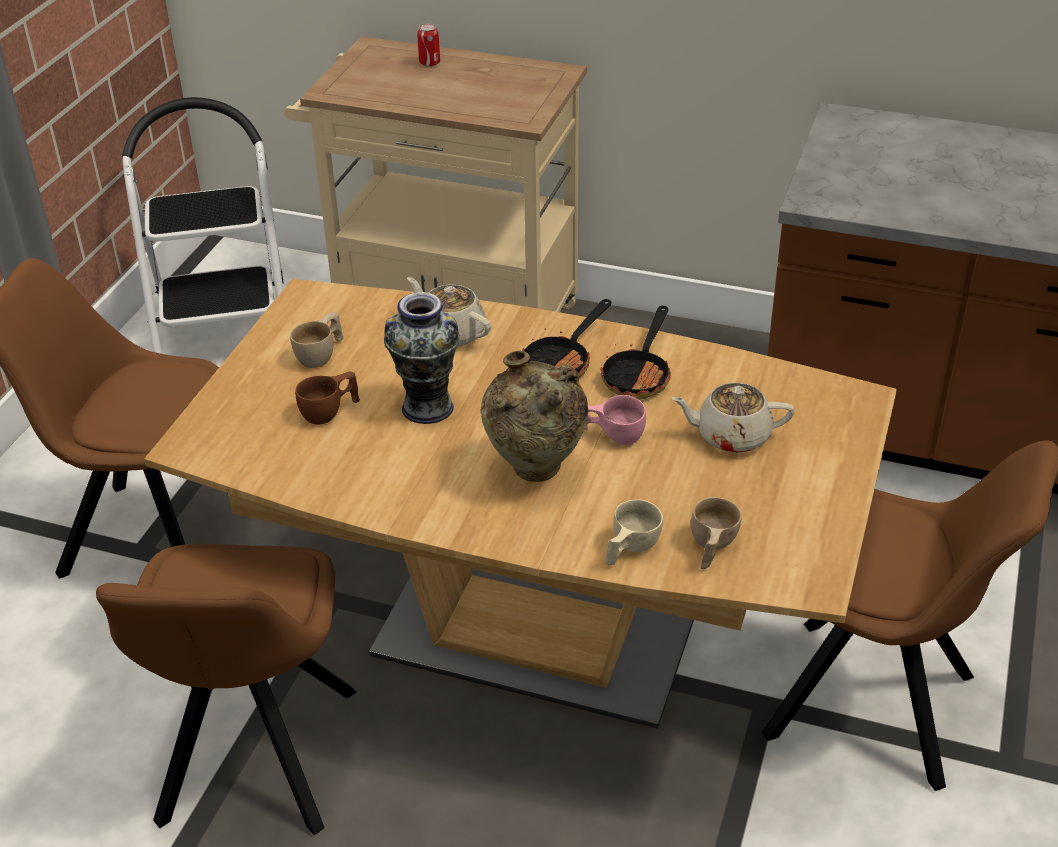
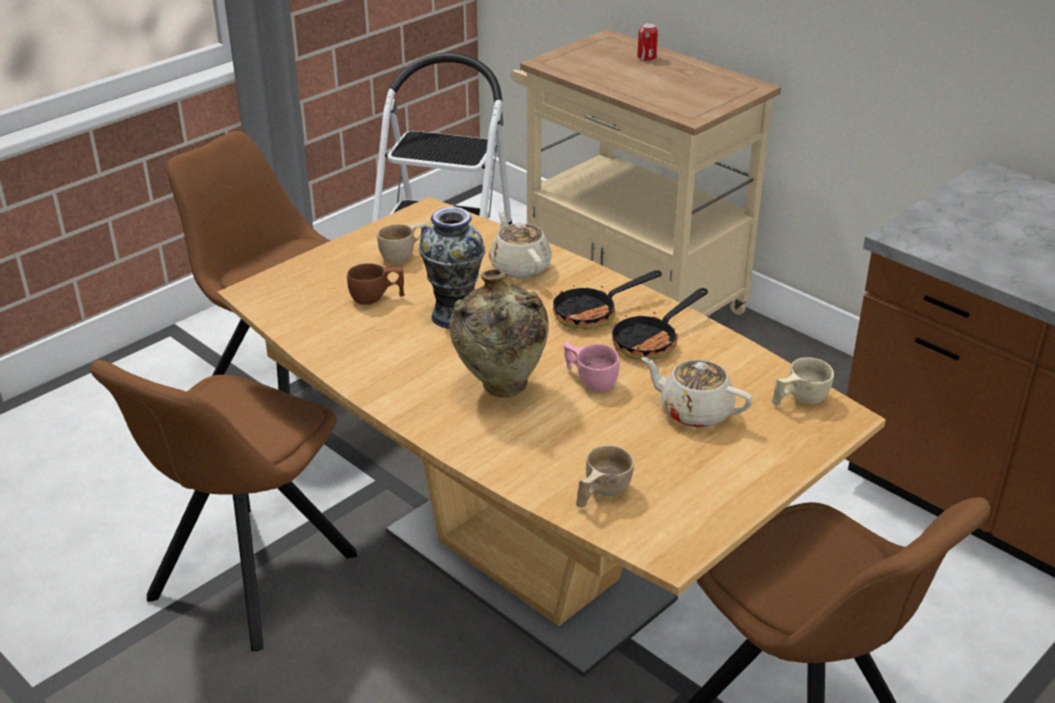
camera: 25 degrees right, 5 degrees down
(629, 549) = (529, 471): beige cup -> beige cup (799, 399)

